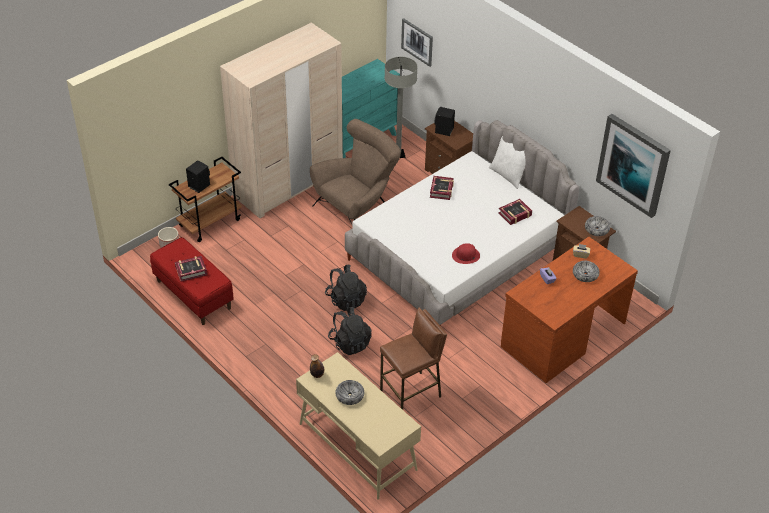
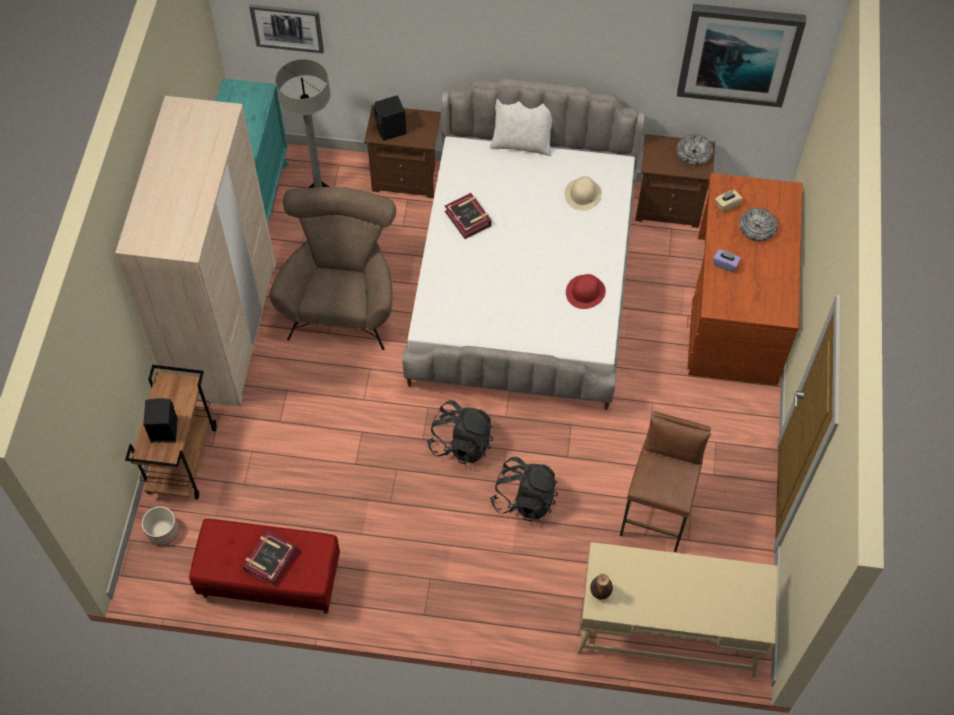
camera: 40 degrees left, 15 degrees up
(350, 395) = (664, 589): bowl -> none
(515, 214) = (583, 194): book -> beige hat

